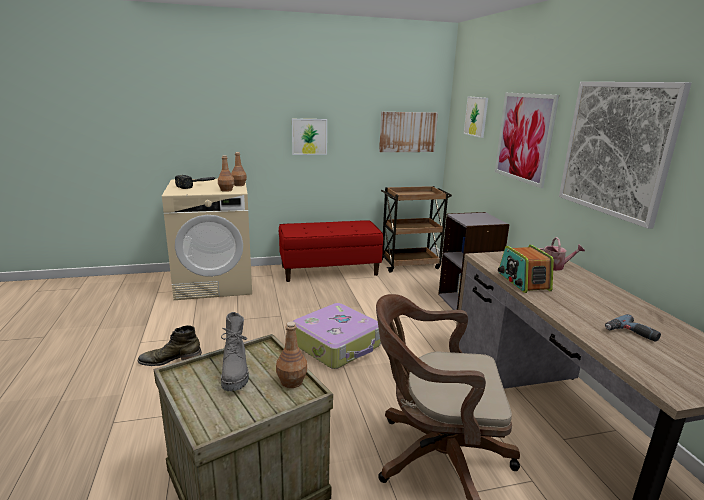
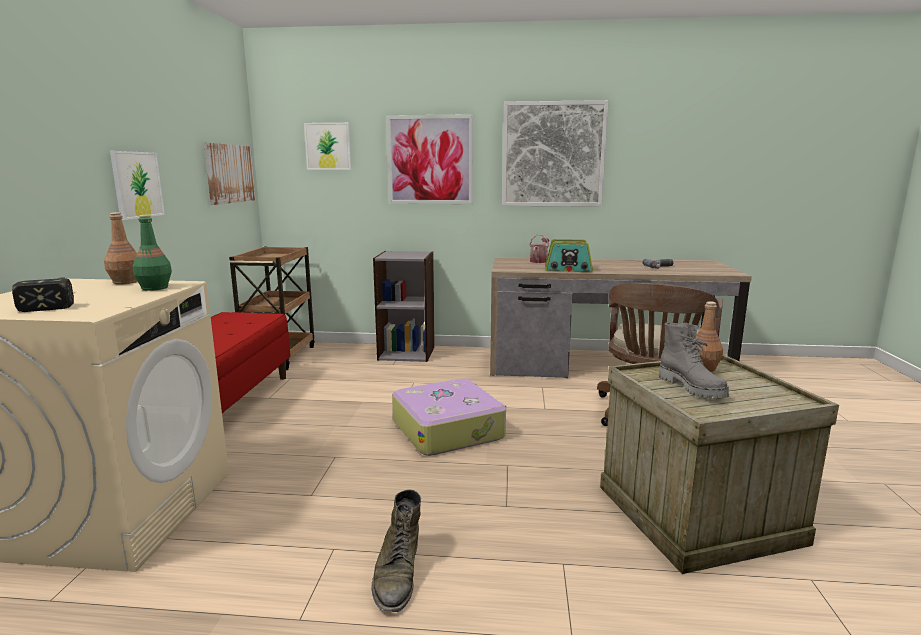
camera: 70 degrees left, 5 degrees down
(226, 190) = (154, 288): brown bottle -> green bottle
(236, 373) = (692, 388): grey boot -> grey boot turned 60 degrees clockwise

